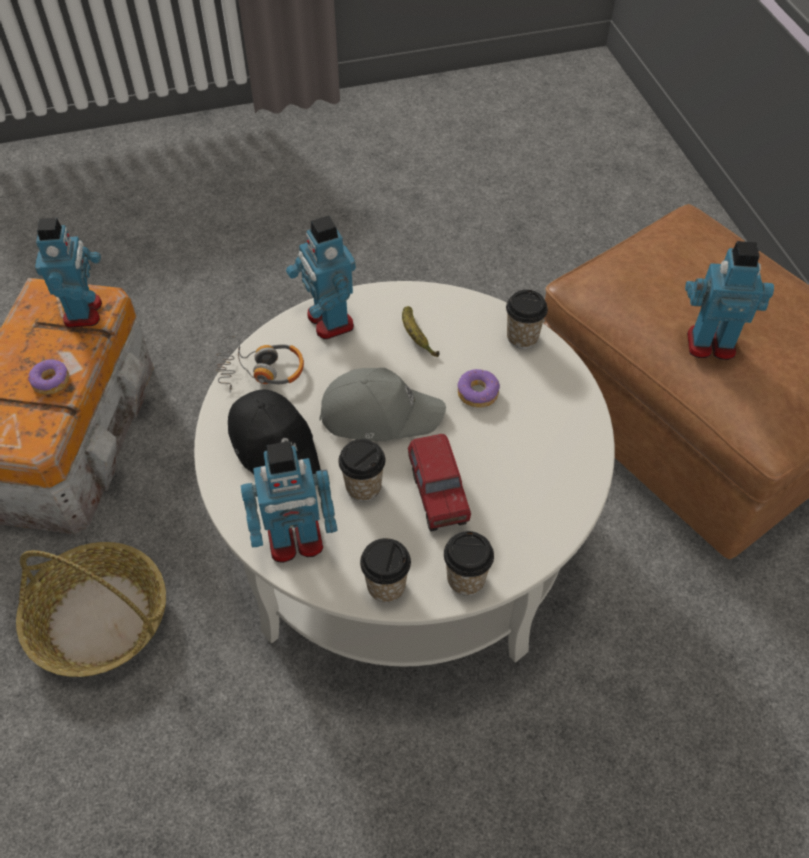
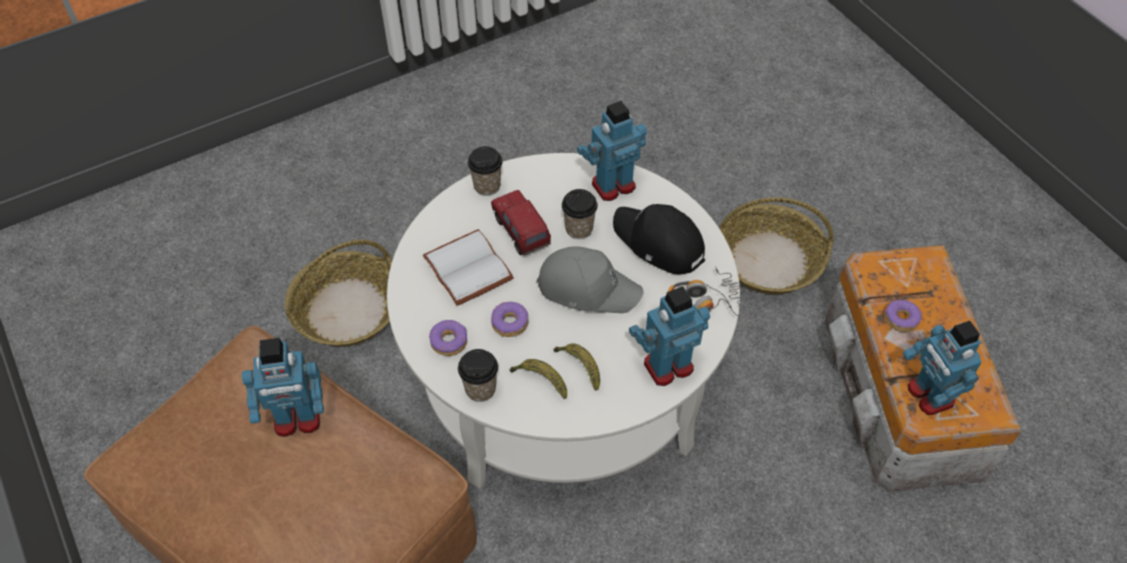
camera: 165 degrees right, 0 degrees up
(329, 321) = (667, 365): toy robot -> toy robot turned 75 degrees counterclockwise
(379, 413) = (587, 287): grey cap -> grey cap turned 150 degrees counterclockwise
(386, 586) = (540, 171): cup -> none
(459, 333) = (541, 380): none -> banana
(509, 465) = (470, 268): none -> white book
(547, 388) = (449, 342): none -> donut
(653, 682) = (347, 309): none -> basket

